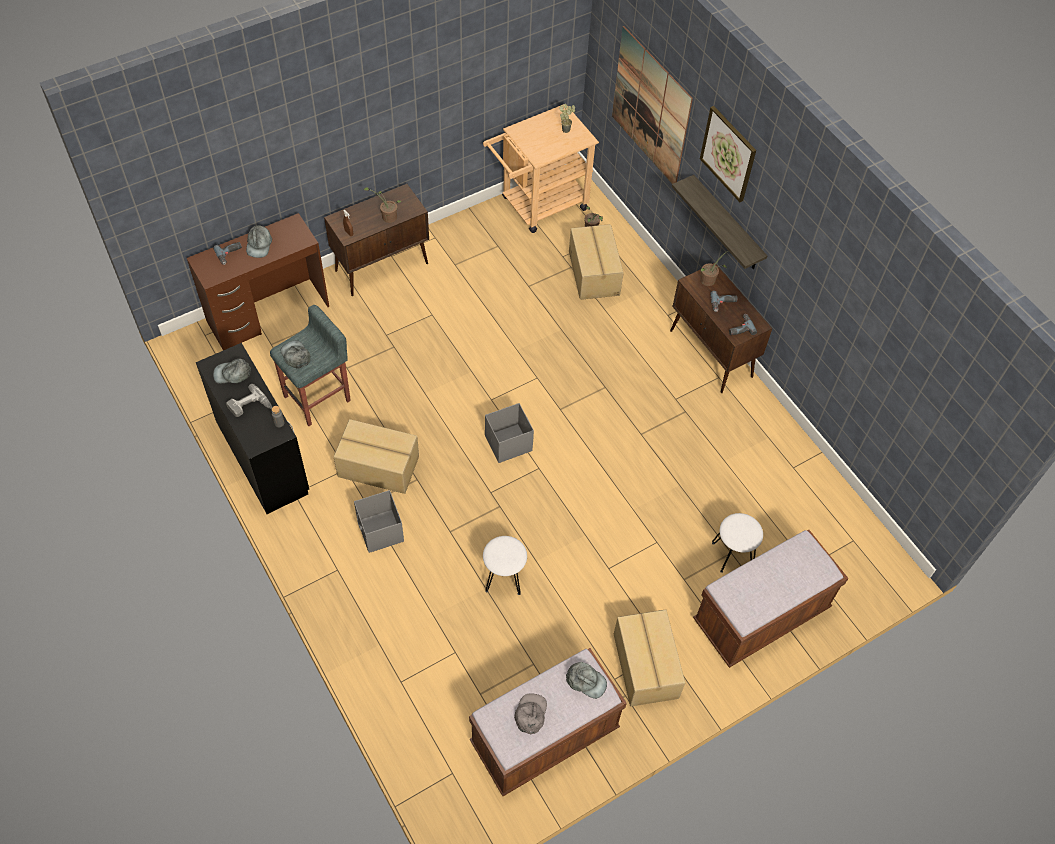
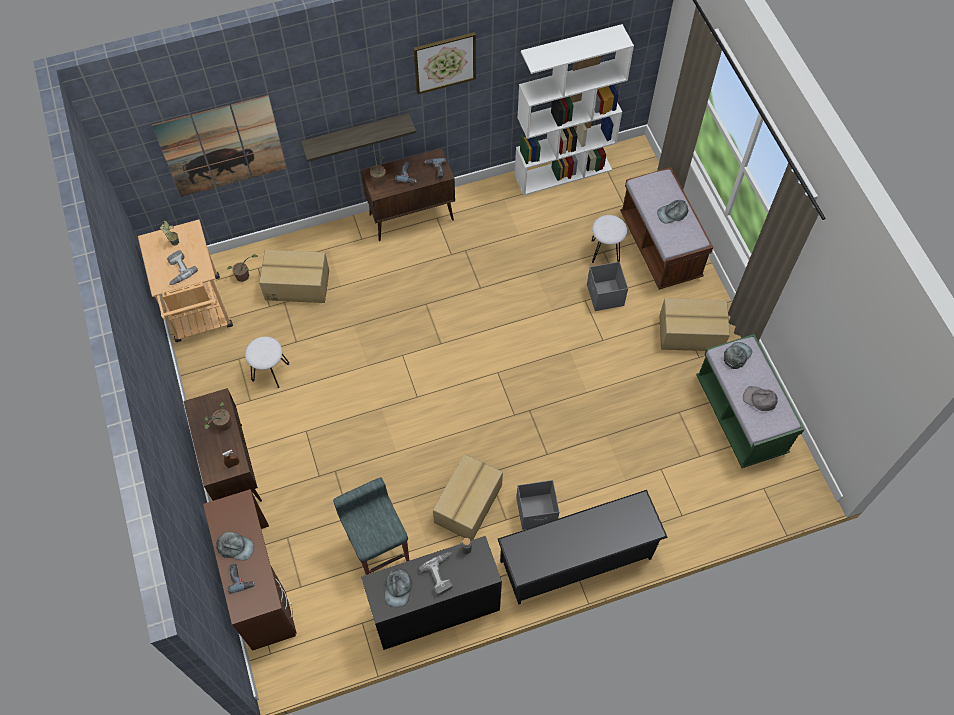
camera: 75 degrees left, 5 degrees up
(295, 355) = (374, 534): grey cap -> grey cap (672, 213)
(331, 578) = (576, 560): none -> black shoe rack
(504, 577) = (598, 419): white stool -> white stool (270, 372)
(507, 443) = (467, 392): grey storage box -> grey storage box (605, 296)
(535, 139) = (178, 270): none -> power drill
(544, 736) = (740, 416): brown bench -> green bench
(728, 154) = (330, 91): picture -> picture (444, 62)
(831, 493) = (563, 172): none -> white bookcase

